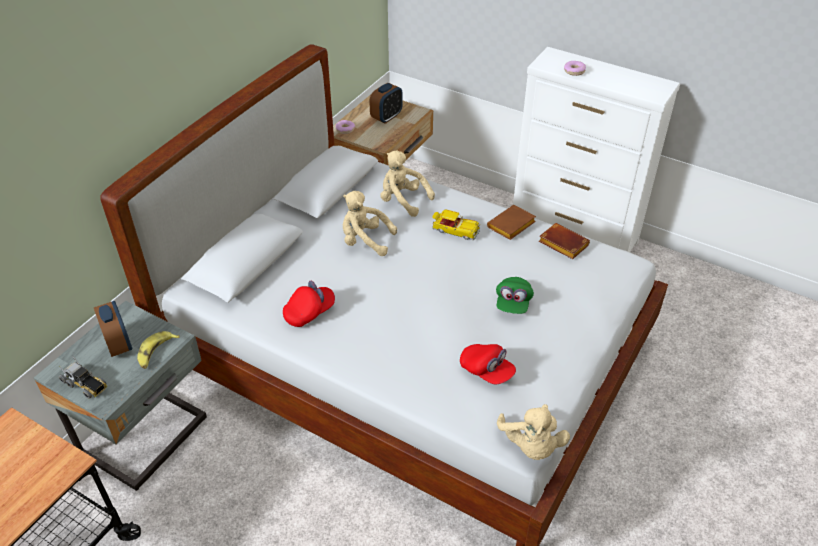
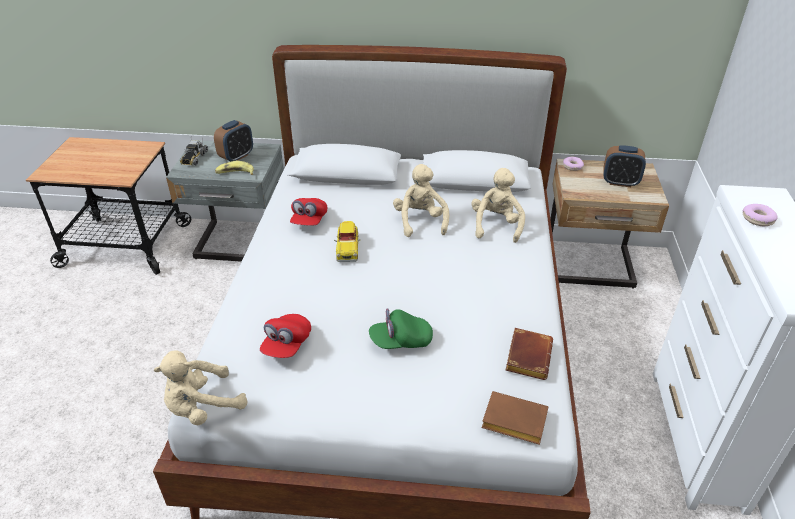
camera: 65 degrees right, 5 degrees down
(309, 312) = (309, 221): red cap -> red cap turned 75 degrees clockwise
(455, 230) = (480, 269): toy car -> toy car (347, 247)
(511, 226) = (521, 307): brown book -> brown book (512, 422)

